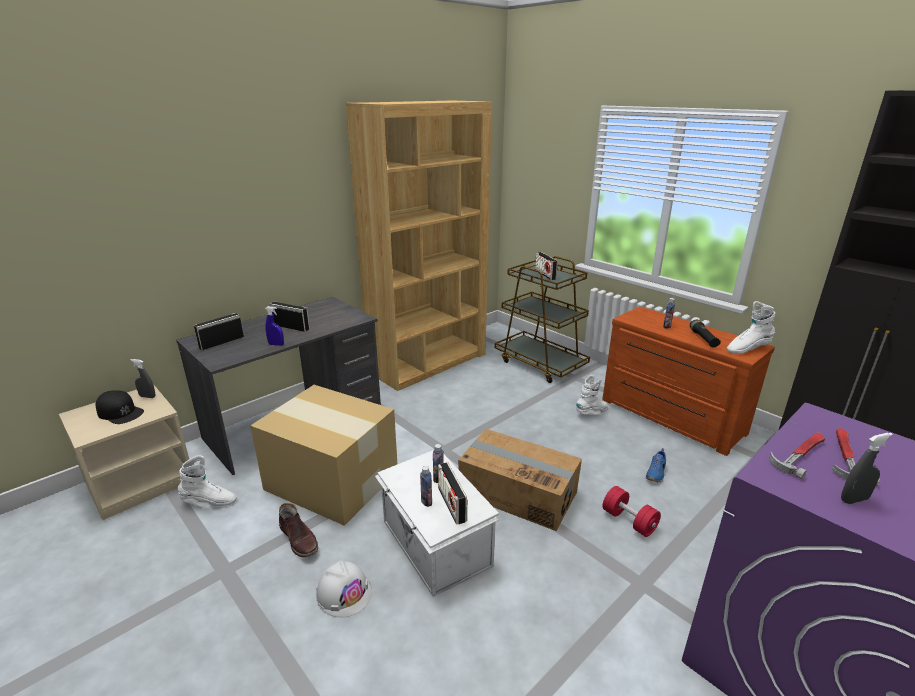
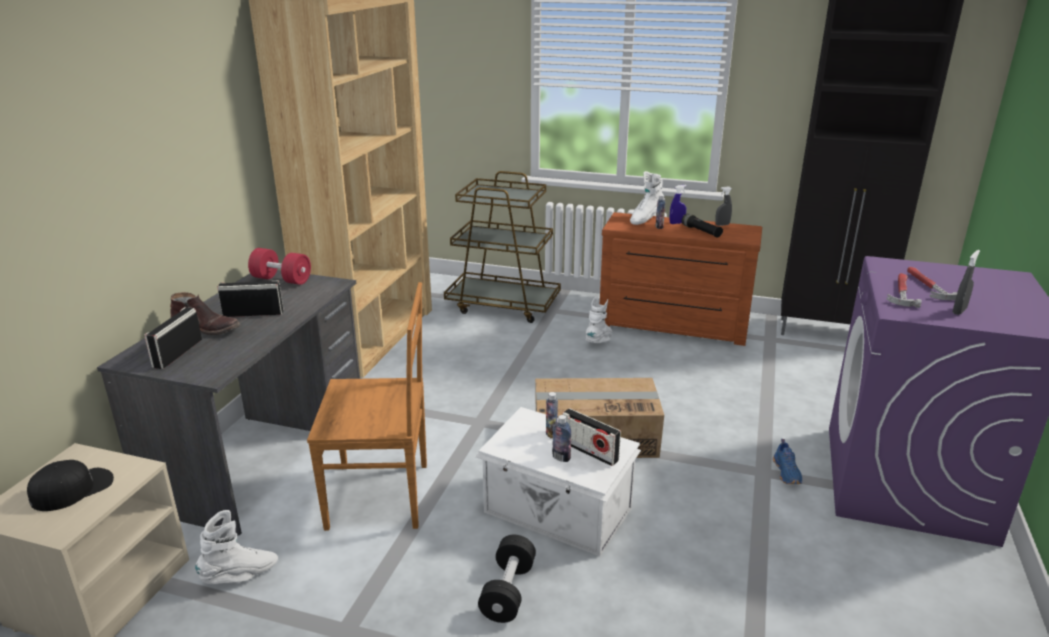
camera: 30 degrees left, 0 degrees up
(120, 412) = (72, 489): black cap -> black cap turned 45 degrees counterclockwise
(147, 397) = (90, 459): grey spray bottle -> grey spray bottle (722, 225)
(276, 344) = (263, 337): blue spray bottle -> blue spray bottle (676, 223)
(299, 539) = (404, 565): brown boot -> brown boot (207, 327)
(332, 481) = (382, 496): cardboard box -> brown chair
(344, 593) = (508, 591): white hard hat -> black dumbbell
(545, 274) = (499, 194): radio -> none
(629, 521) = (712, 426): red dumbbell -> red dumbbell (281, 280)
(656, 473) = (701, 378): blue shoe -> blue shoe (787, 473)
(747, 349) = (744, 233): white boot -> white boot (645, 219)

